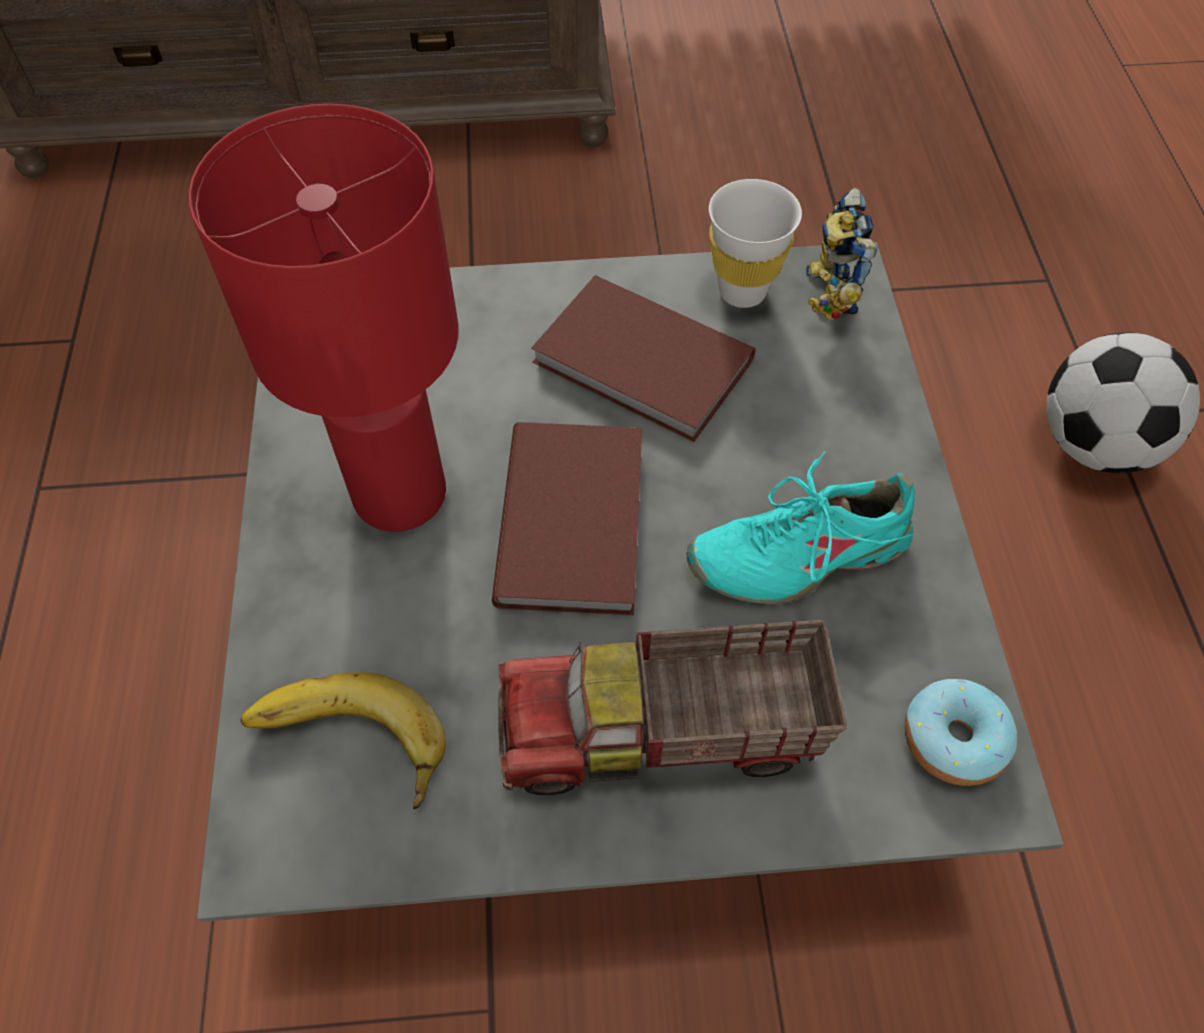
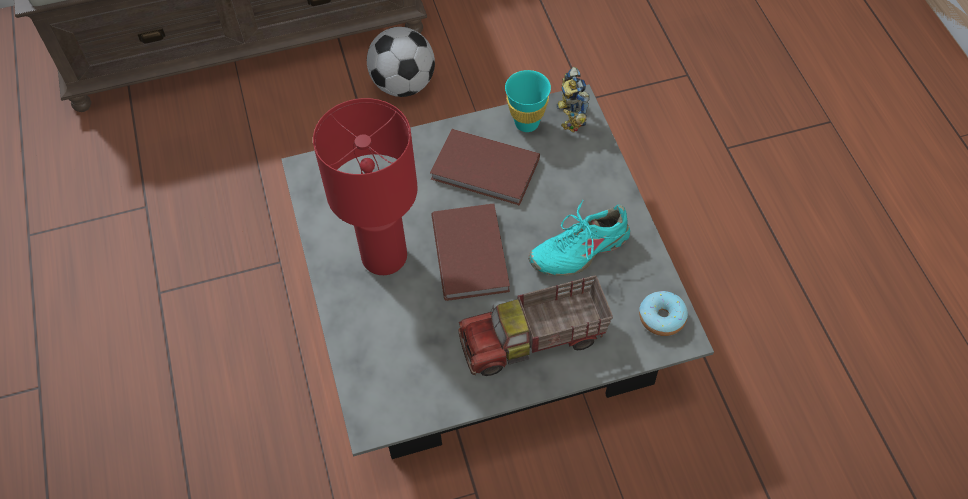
camera: 10 degrees left, 0 degrees up
(346, 748) = (395, 374): banana -> none
(742, 291) = (527, 123): white cup -> turquoise cup
(1095, 445) = (723, 165): football -> football (404, 85)

